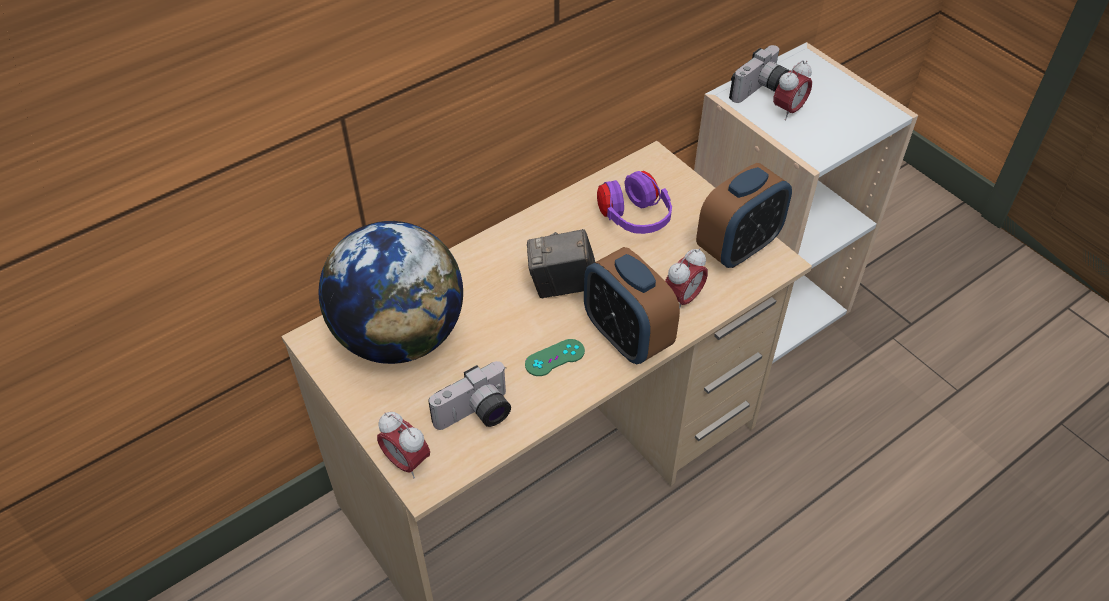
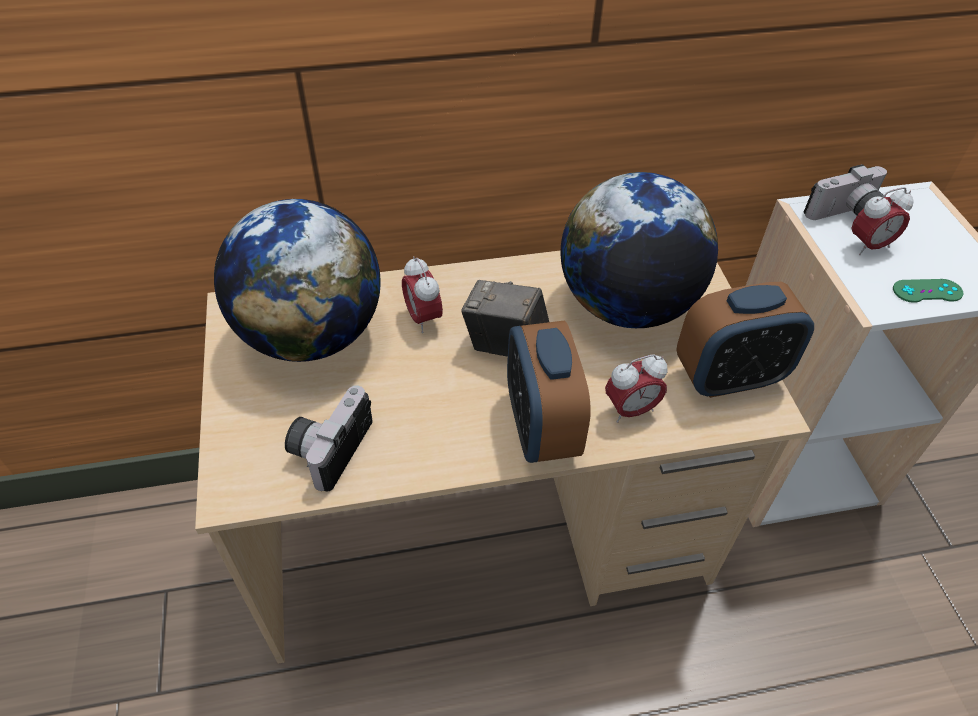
camera: 25 degrees right, 0 degrees up
(406, 462) = (228, 465): alarm clock -> alarm clock (423, 318)
(476, 415) = (329, 446): camera -> camera turned 120 degrees clockwise
(555, 358) = (449, 418): green game controller -> green game controller (927, 291)
(633, 220) = (626, 305): purple headphones -> globe

